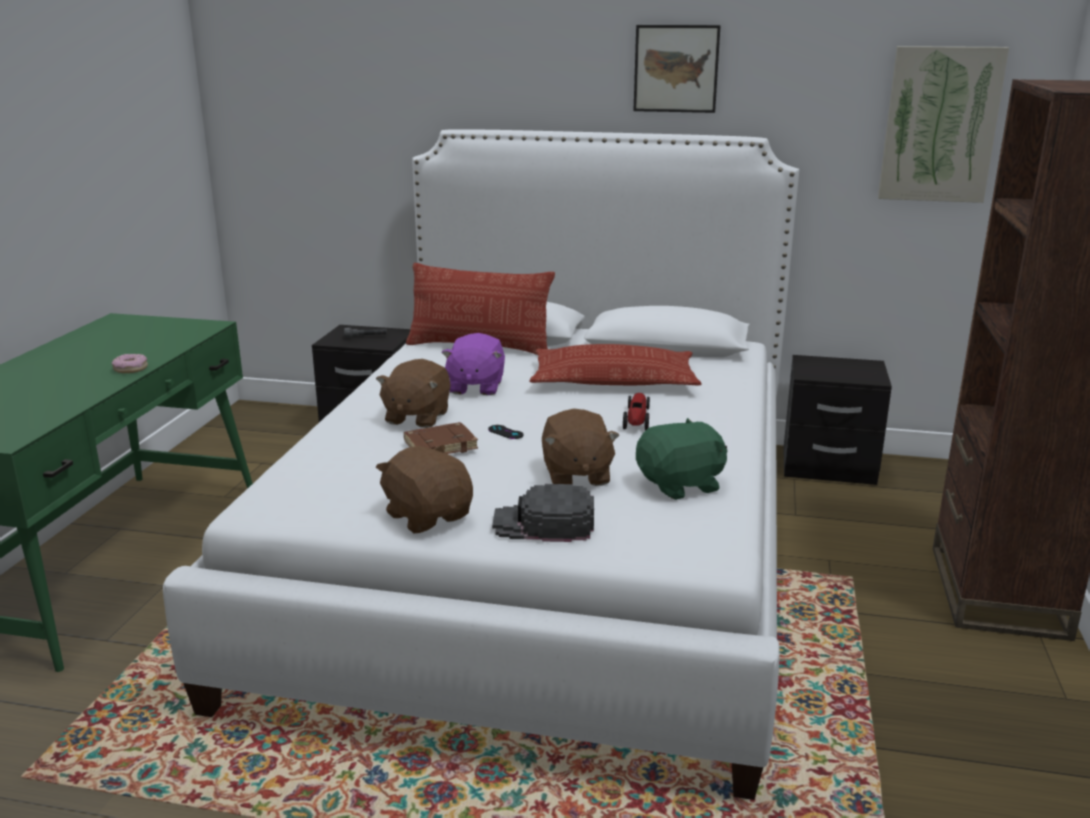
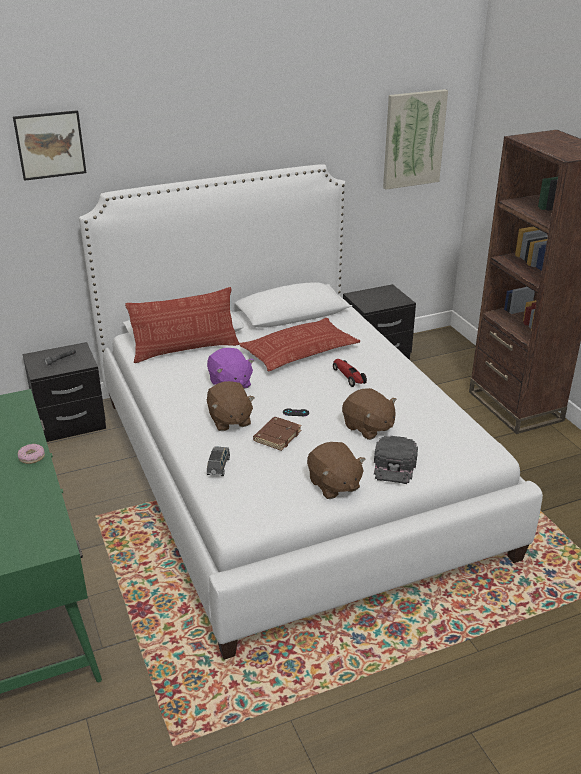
camera: 35 degrees left, 10 degrees up
(327, 453) = (218, 467): none -> grey toy car
(428, 516) = (334, 485): brown plush toy -> brown plush toy turned 135 degrees counterclockwise
(544, 524) = (395, 465): black cap -> black cap turned 45 degrees counterclockwise
(676, 68) = (259, 125): picture -> picture (50, 145)
(681, 485) = (423, 414): green plush toy -> none

